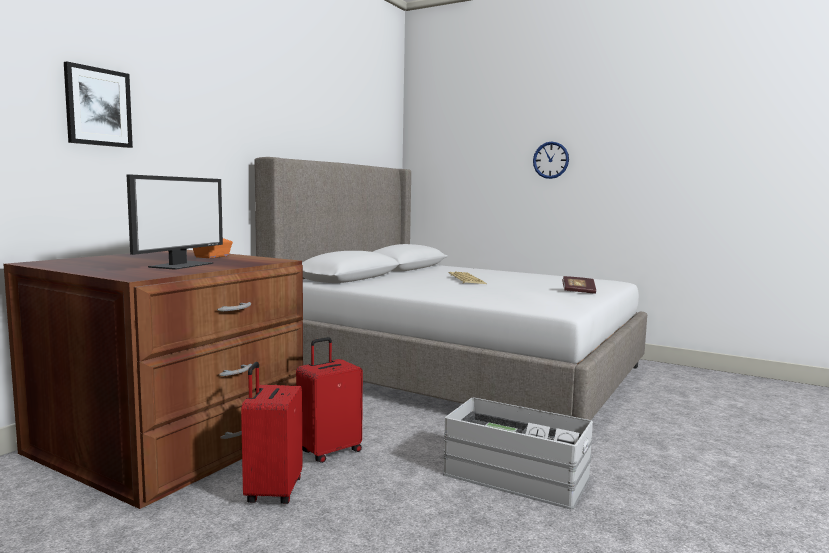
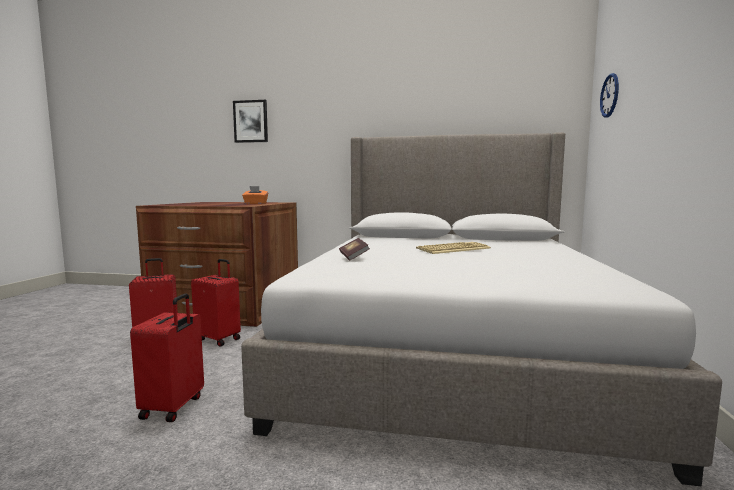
camera: 70 degrees right, 0 degrees up
(181, 265) = (208, 204): monitor -> none
(516, 475) = (174, 407): grey storage box -> red suitcase
(551, 160) = (688, 81): wall clock -> wall clock (609, 95)
(578, 292) = (448, 277): book -> book (353, 257)

